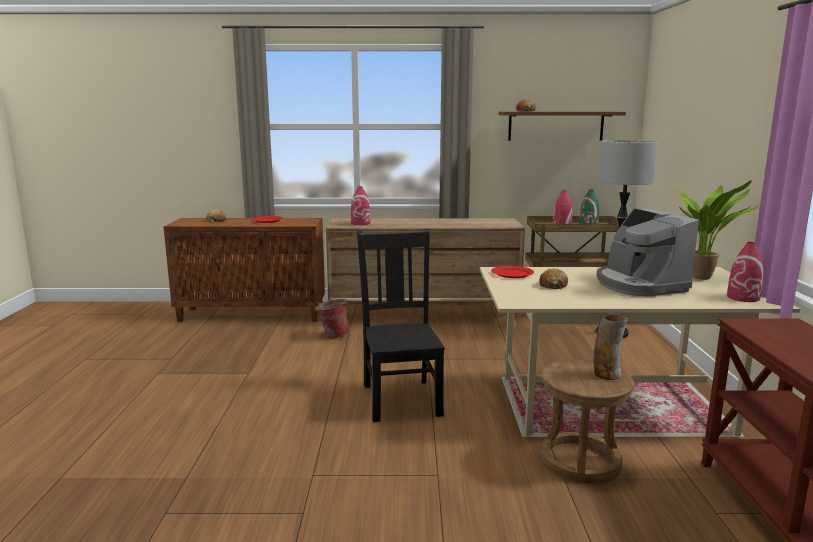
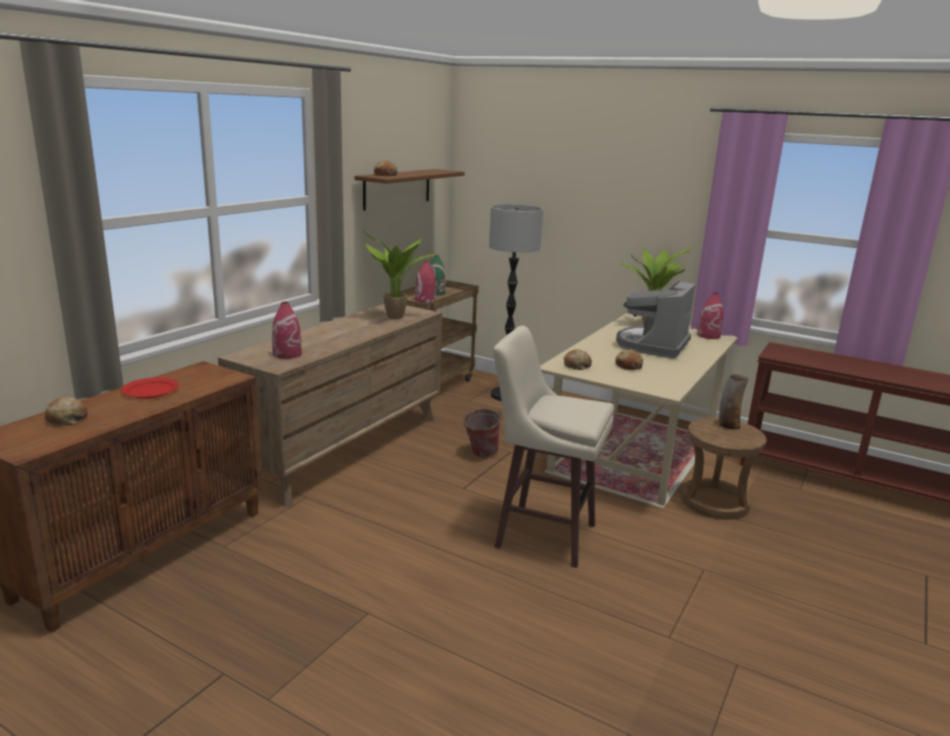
camera: 60 degrees left, 5 degrees up
(332, 335) = (323, 518): bucket -> bucket (480, 454)
(401, 398) = (542, 534): black chair -> beige stool
(481, 224) = (395, 318): none -> potted plant
(512, 274) = (576, 365): red plate -> bread
(639, 285) = (653, 345): coffee machine -> coffee machine turned 105 degrees clockwise

